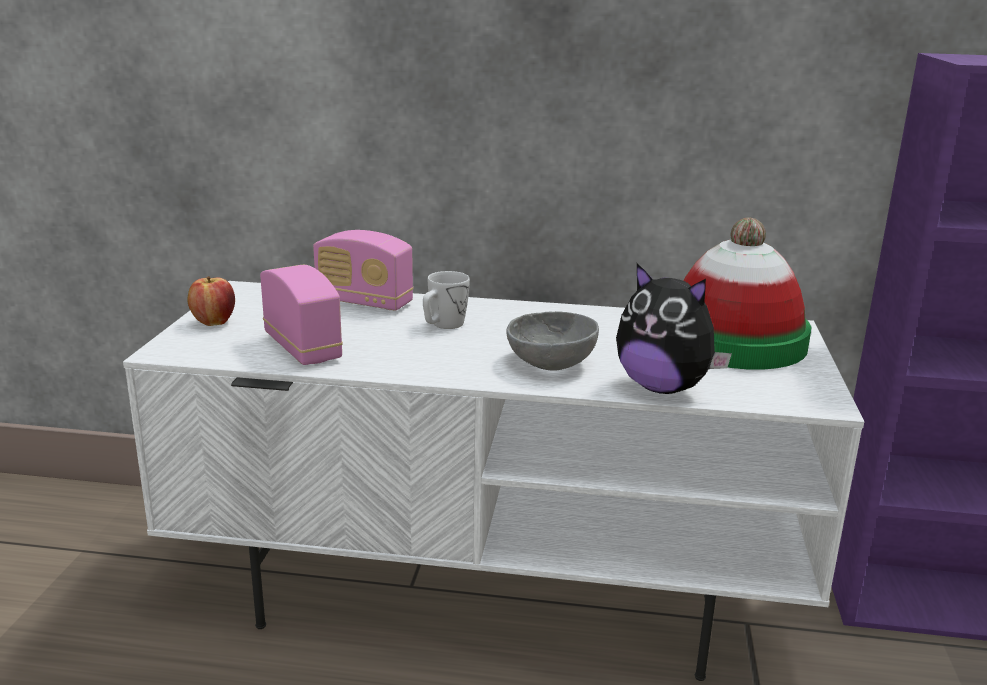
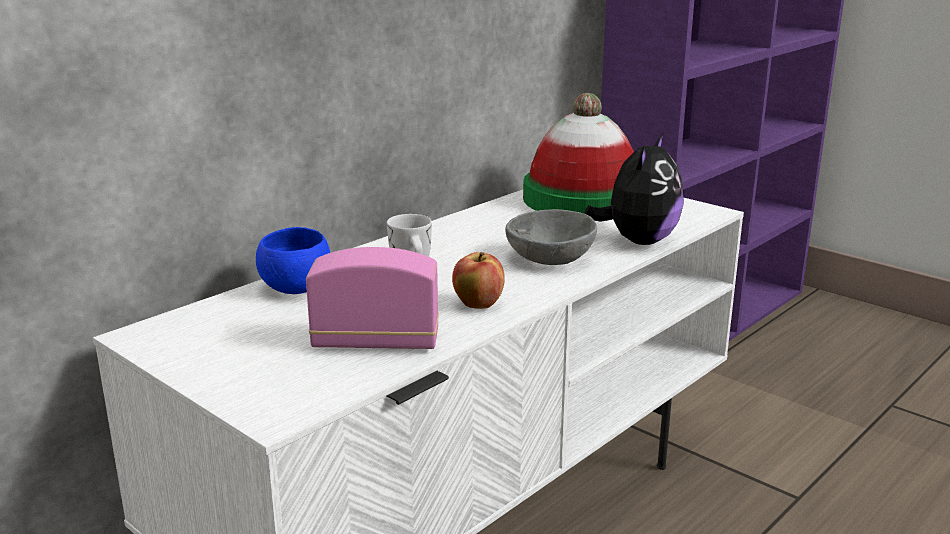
camera: 55 degrees left, 0 degrees up
(214, 322) = (227, 371): apple -> apple (478, 304)
(364, 302) = (296, 288): radio -> blue bowl
(663, 387) = (638, 241): plush toy -> plush toy turned 45 degrees counterclockwise

